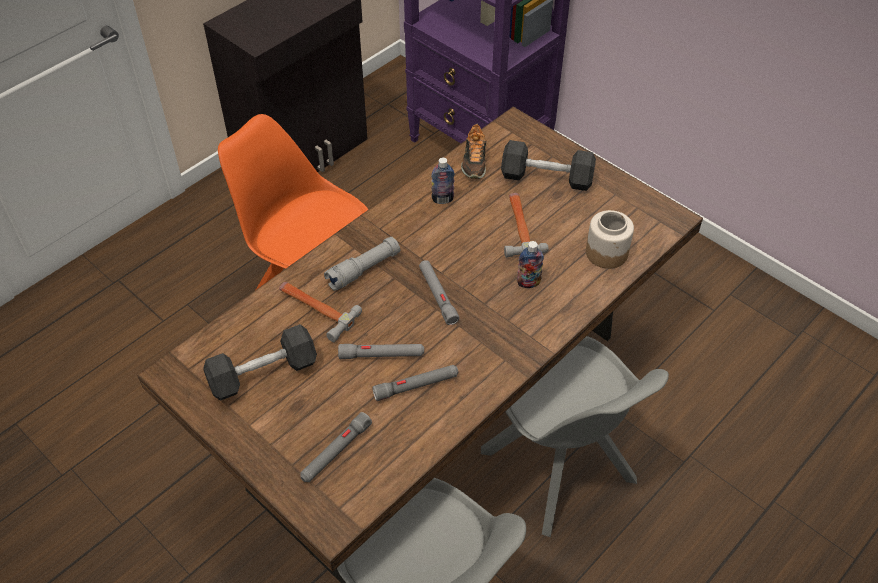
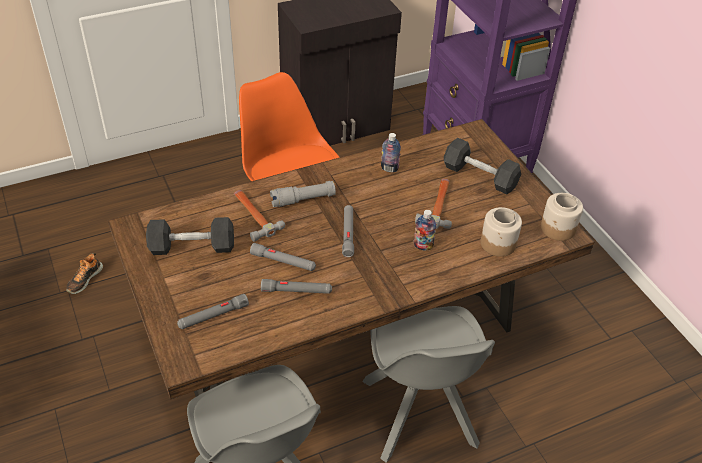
camera: 20 degrees right, 5 degrees down
(474, 161) = (429, 149): shoe -> shoe (84, 279)
(659, 214) = (558, 229): none -> jar

